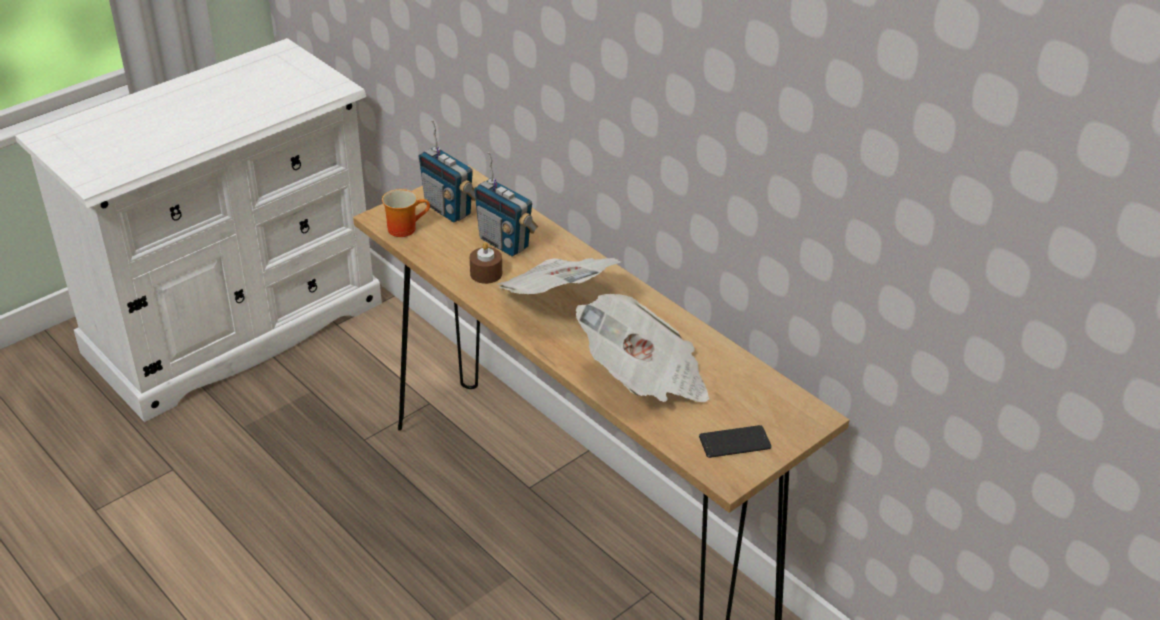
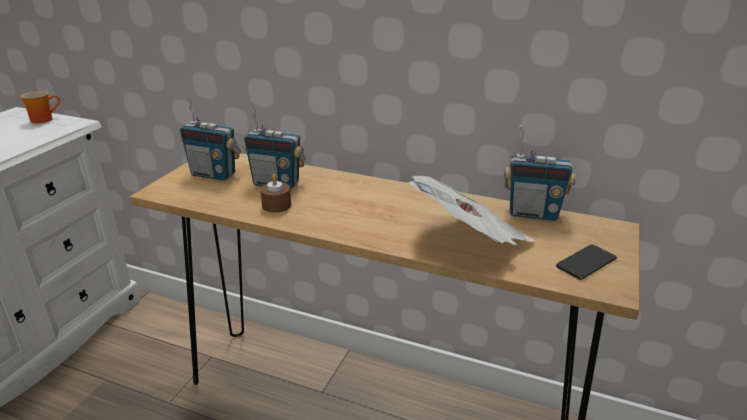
camera: 25 degrees left, 10 degrees down
(404, 227) = (182, 192): mug -> mug (44, 119)
(557, 299) = (350, 207): newspaper -> none
(743, 369) = (533, 213): none -> radio

